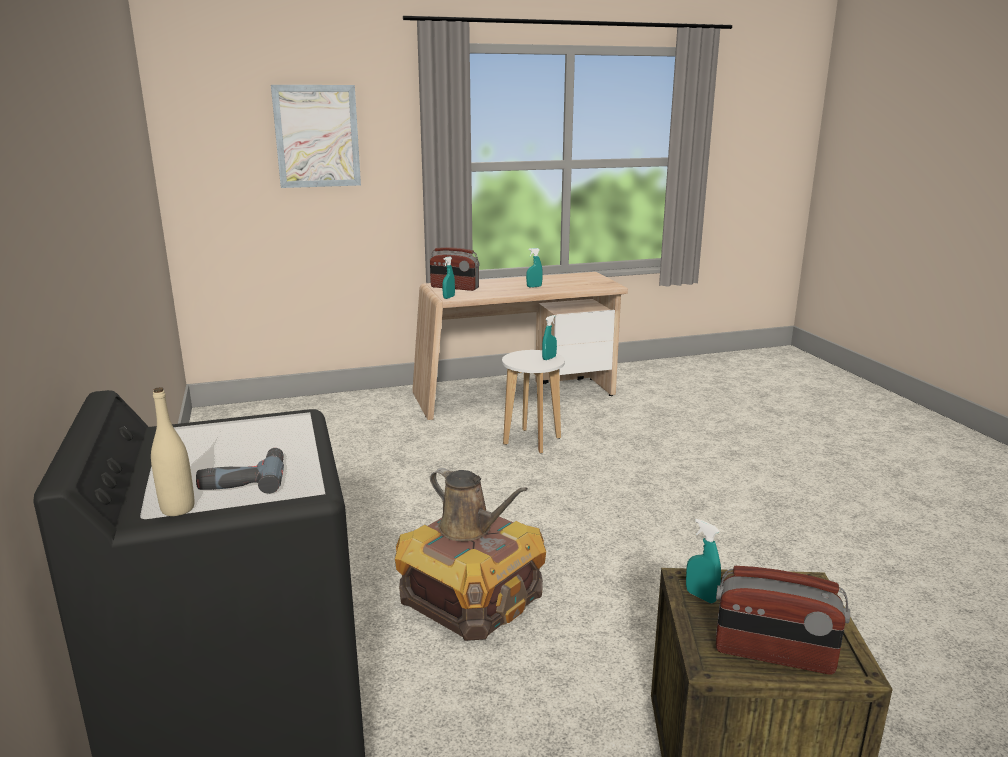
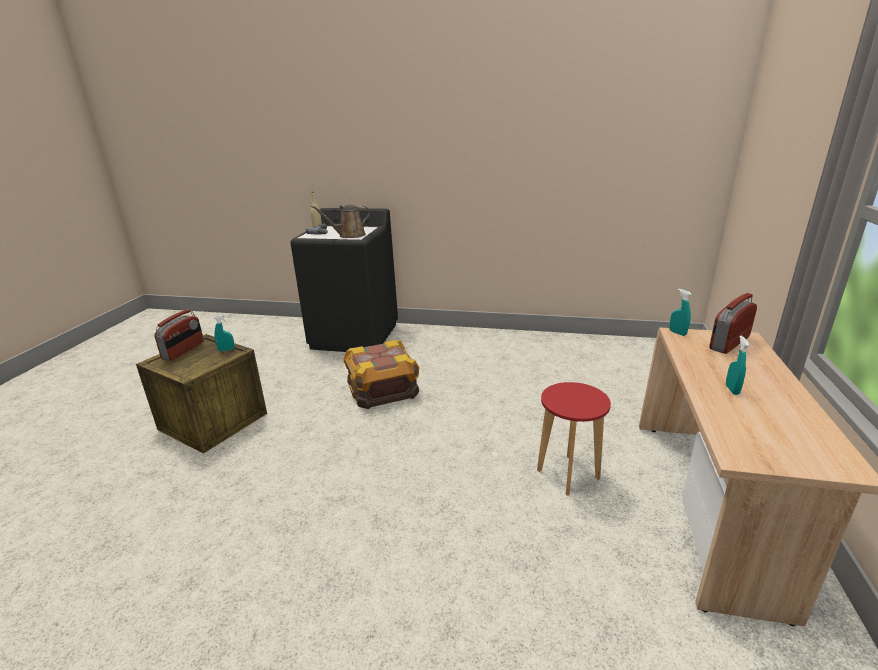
camera: 120 degrees right, 5 degrees up
(317, 136) = (796, 144): picture -> none
(469, 529) = (381, 353): brown watering can -> brown watering can (349, 235)
(532, 441) = (567, 474): white stool -> red stool
(549, 358) = (572, 407): turquoise spray bottle -> none
(773, 655) = (184, 350): radio -> radio turned 150 degrees clockwise

